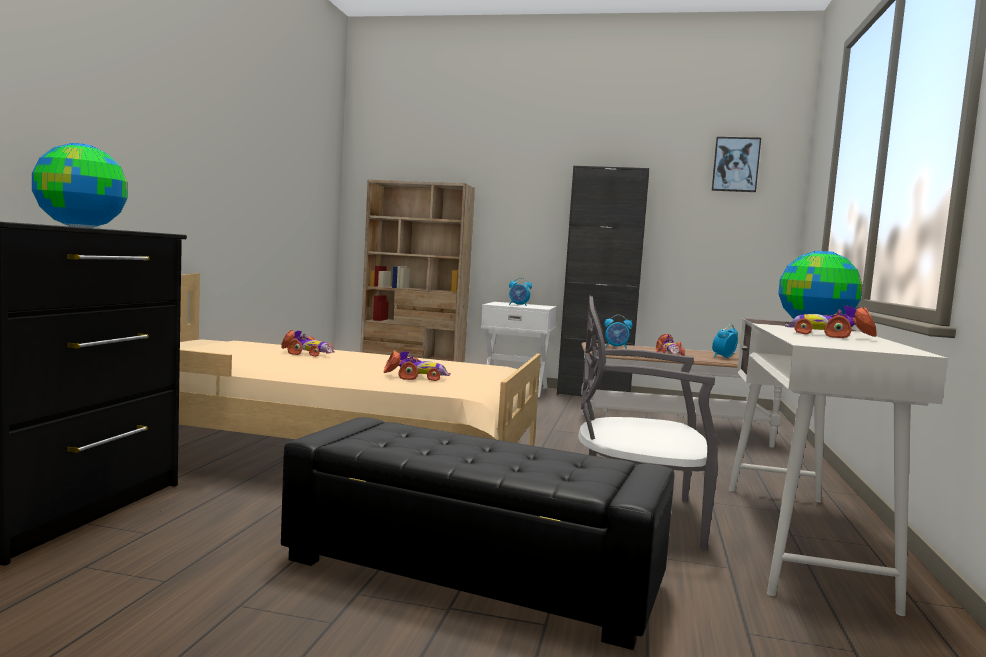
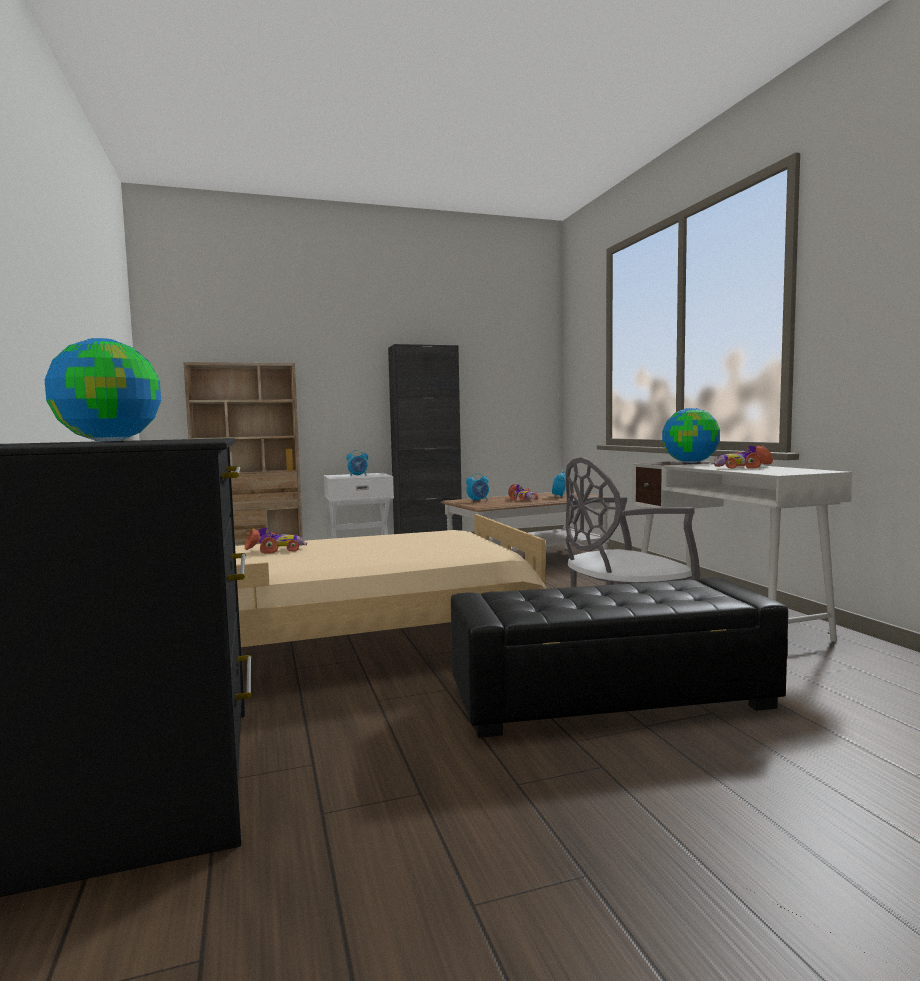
camera: 30 degrees left, 0 degrees up
(416, 377) = (432, 551): toy car -> none
(735, 164) = (514, 341): picture -> none

